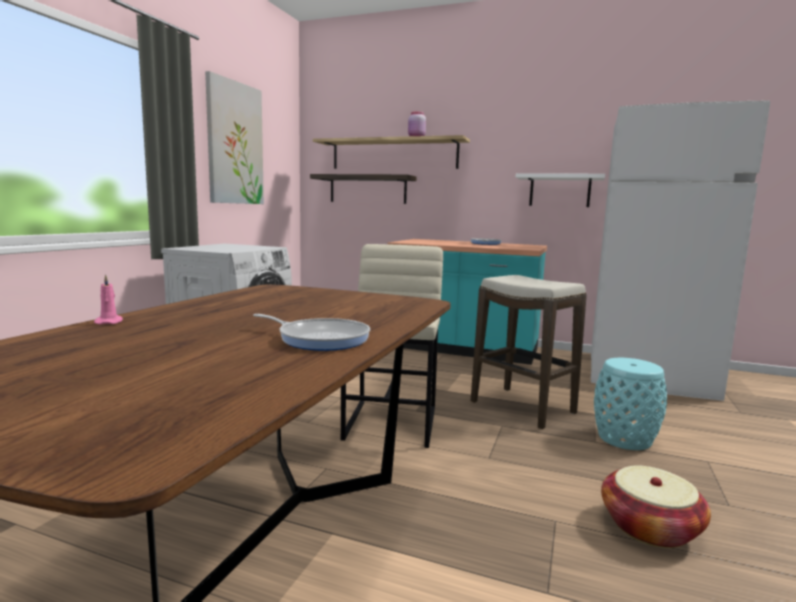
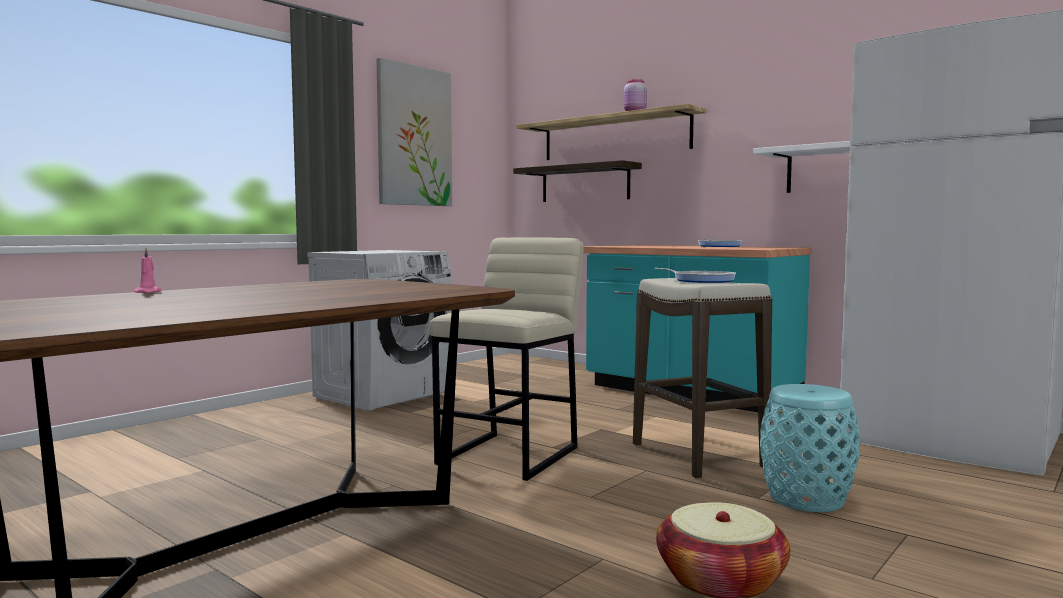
camera: 20 degrees right, 5 degrees down
(320, 339) = (291, 303): frying pan -> frying pan (701, 280)

